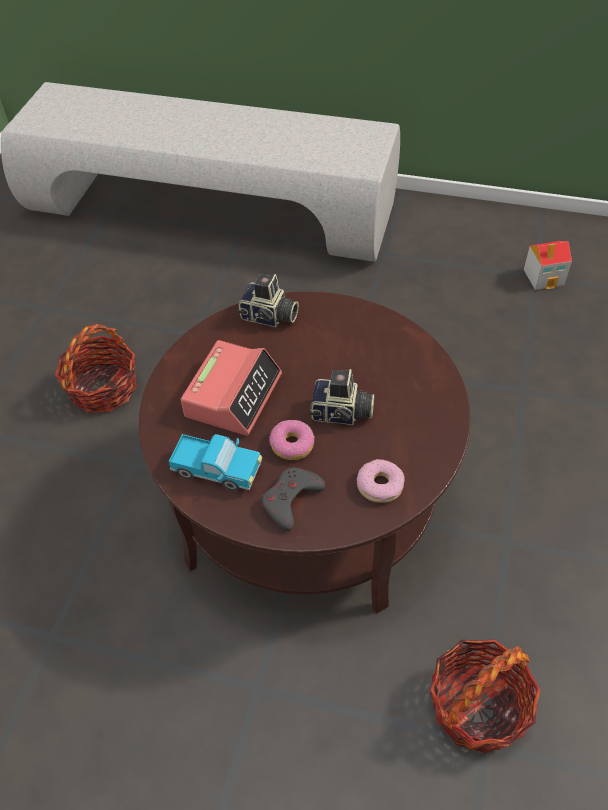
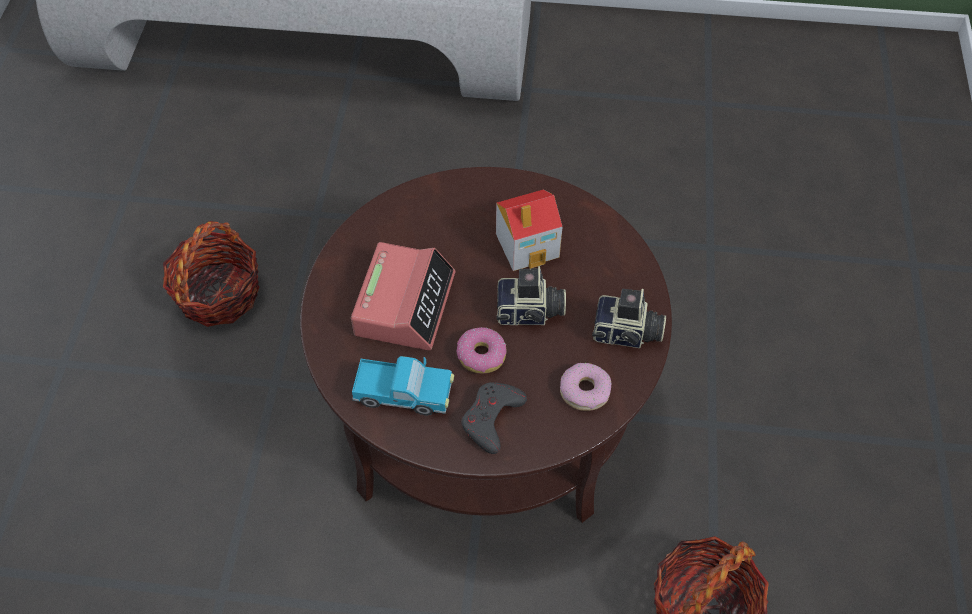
camera: 10 degrees left, 5 degrees up
(269, 317) = (427, 204): camera -> camera (627, 334)
(544, 277) = (718, 103): toy house -> toy house (528, 245)

